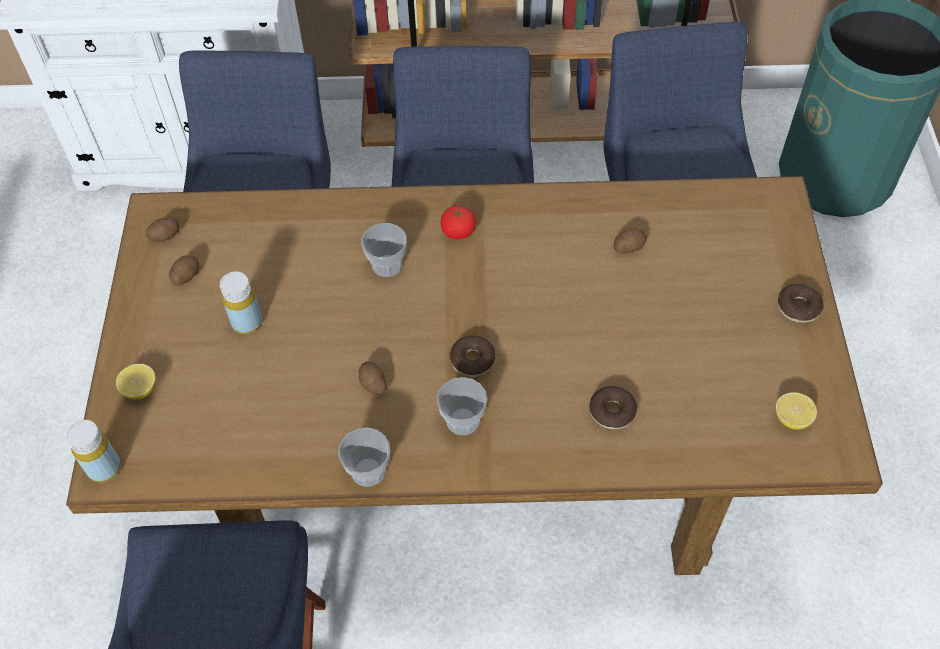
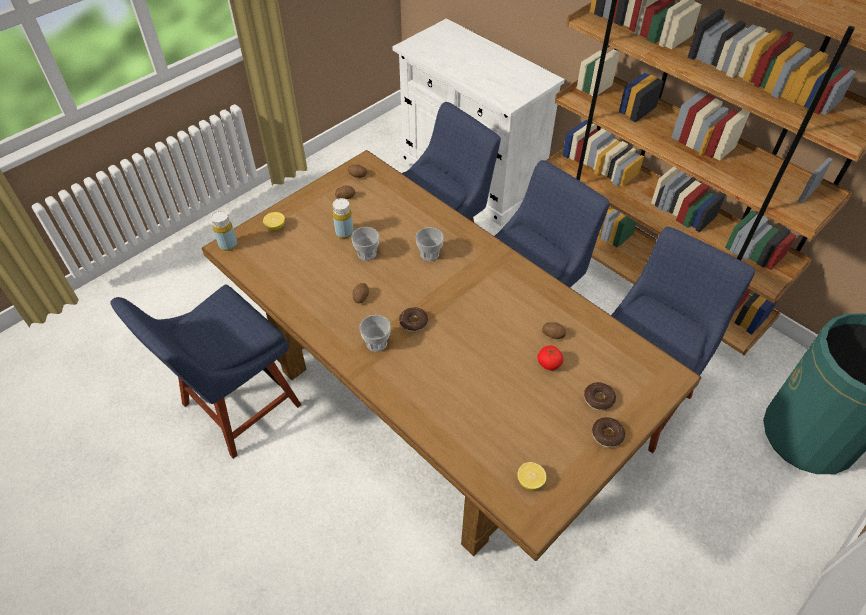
camera: 45 degrees right, 5 degrees down
(368, 471) = (314, 329): cup -> cup (367, 254)
(458, 232) = (479, 264): tomato -> tomato (549, 364)
(612, 412) = (445, 398): donut -> donut (598, 399)

